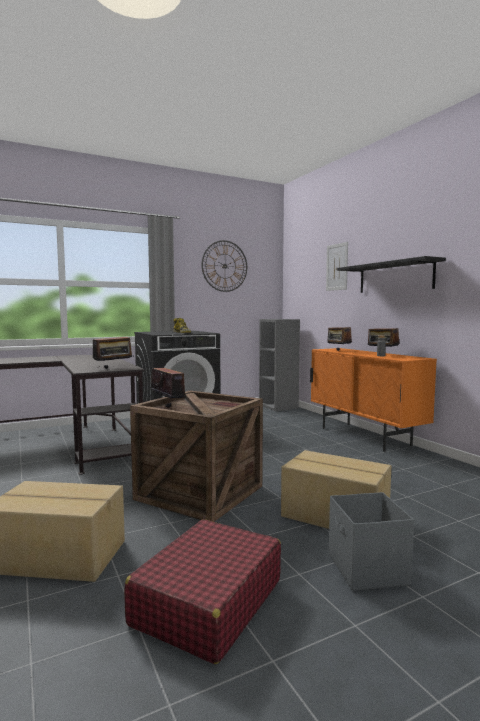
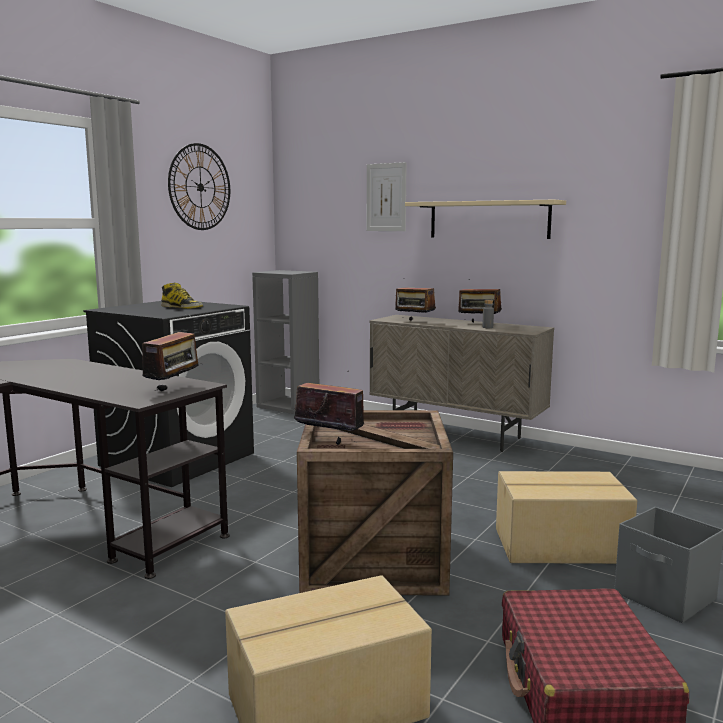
camera: 30 degrees left, 5 degrees up
(364, 437) = (456, 435): orange cabinet -> beige cabinet
(395, 277) = (488, 220): black shelf -> beige shelf

